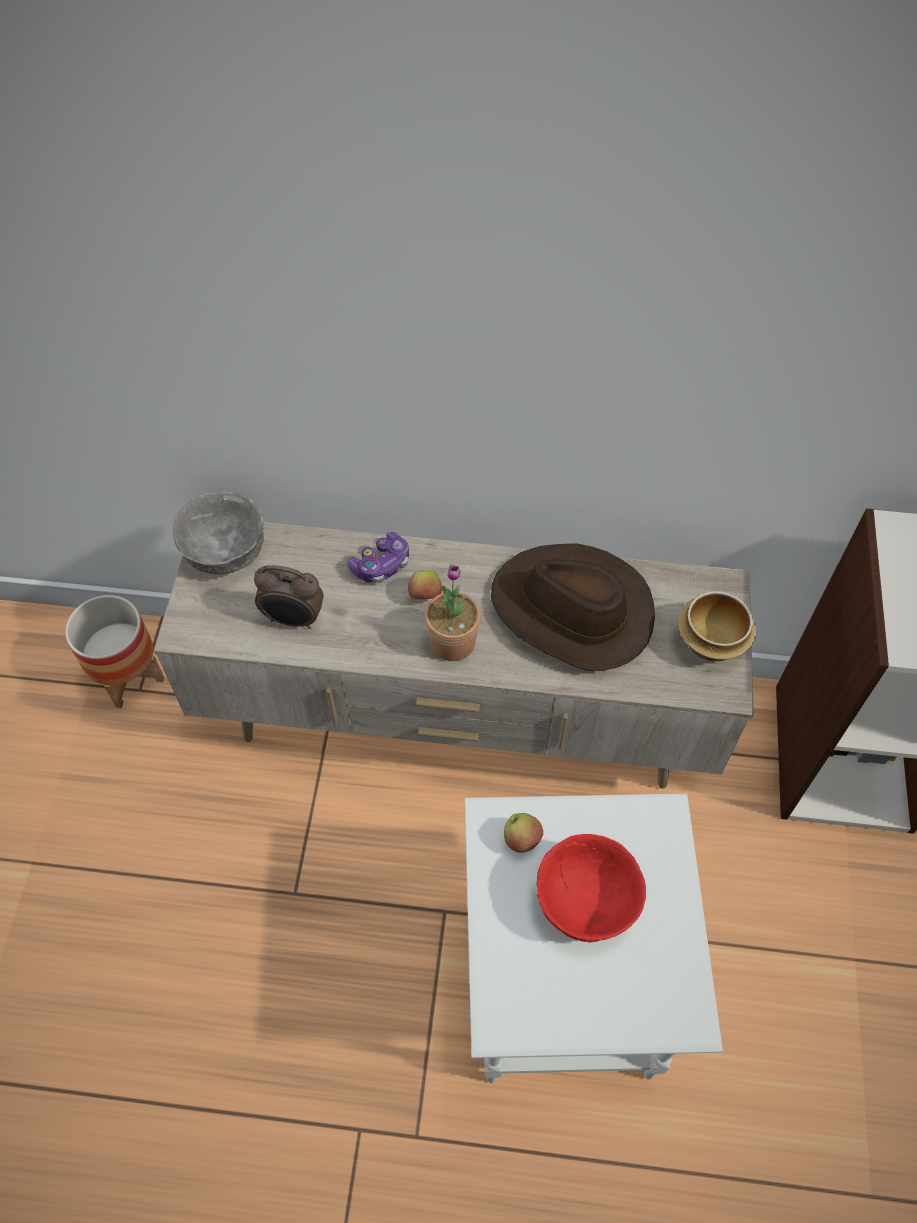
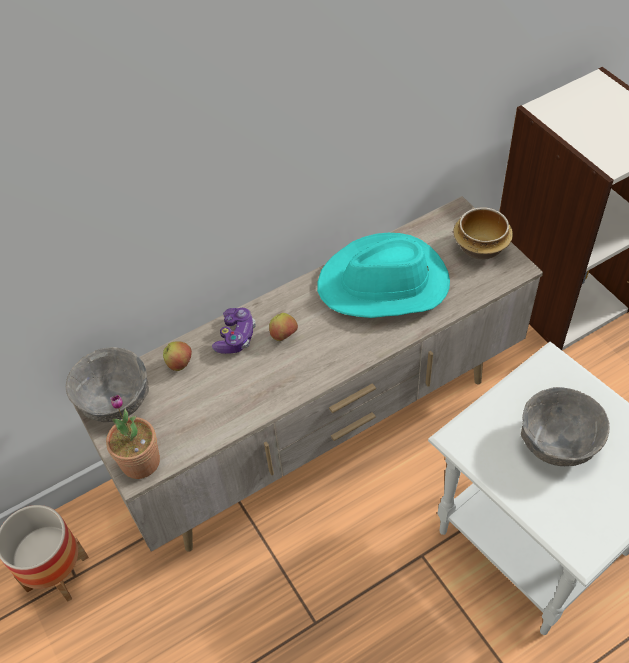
camera: 35 degrees left, 5 degrees down
(293, 619) = (209, 410): alarm clock -> none
(452, 642) = (330, 351): potted plant -> potted plant (140, 462)
(522, 839) = (487, 436): apple -> apple (180, 364)
(571, 611) = (384, 284): brown hat -> turquoise hat
(584, 902) = (557, 443): red bowl -> grey bowl

